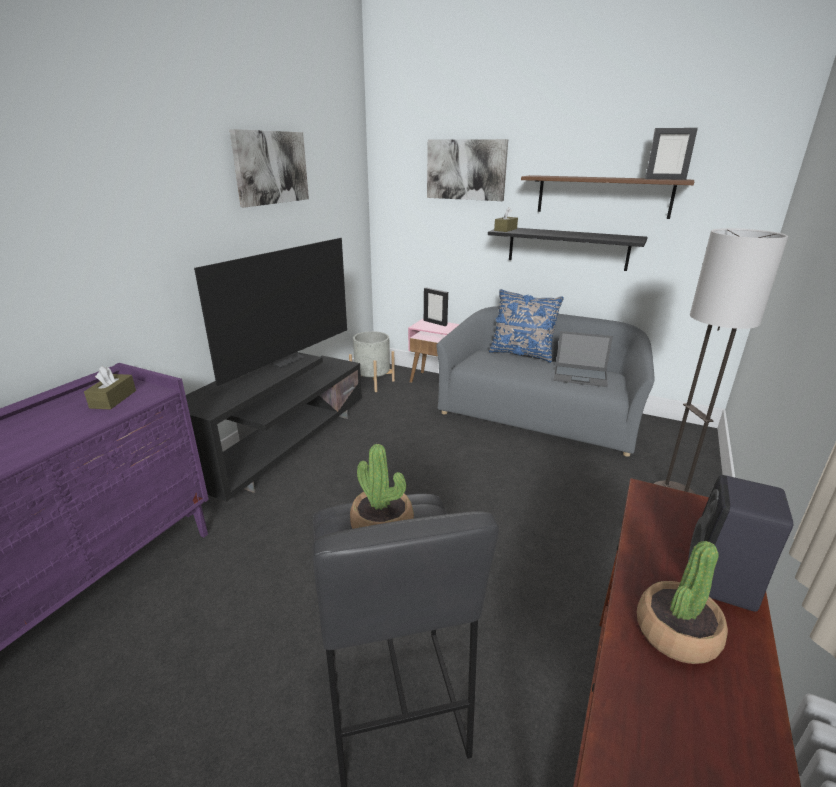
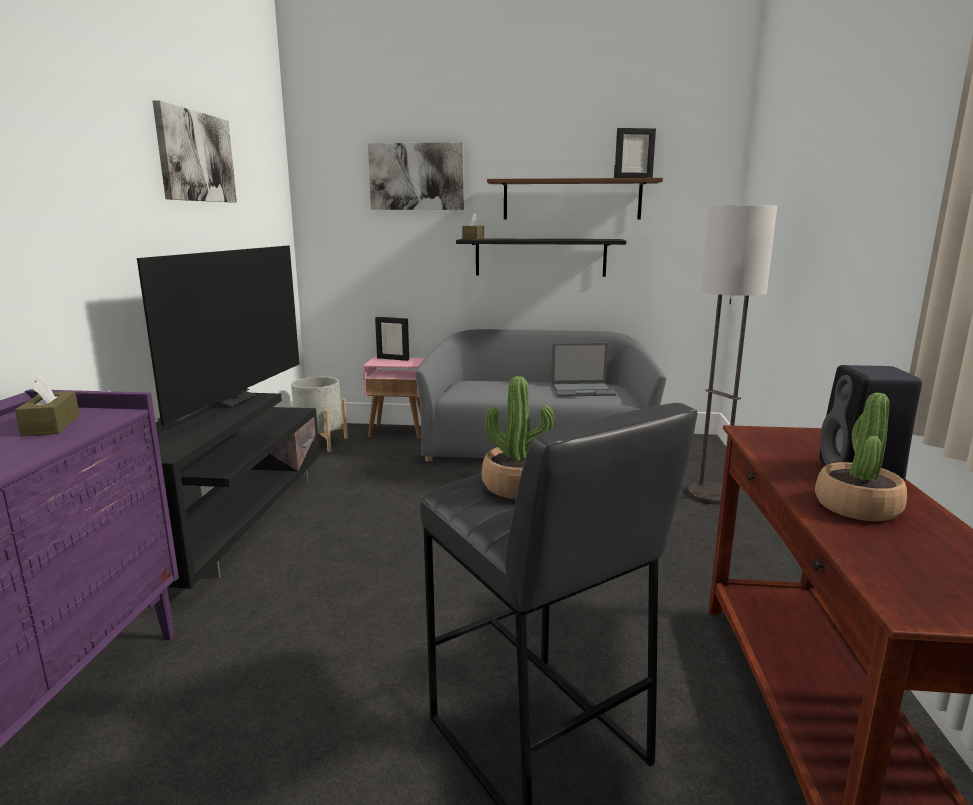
camera: 20 degrees left, 10 degrees down
(521, 354) = (507, 380): blue pillow -> none

